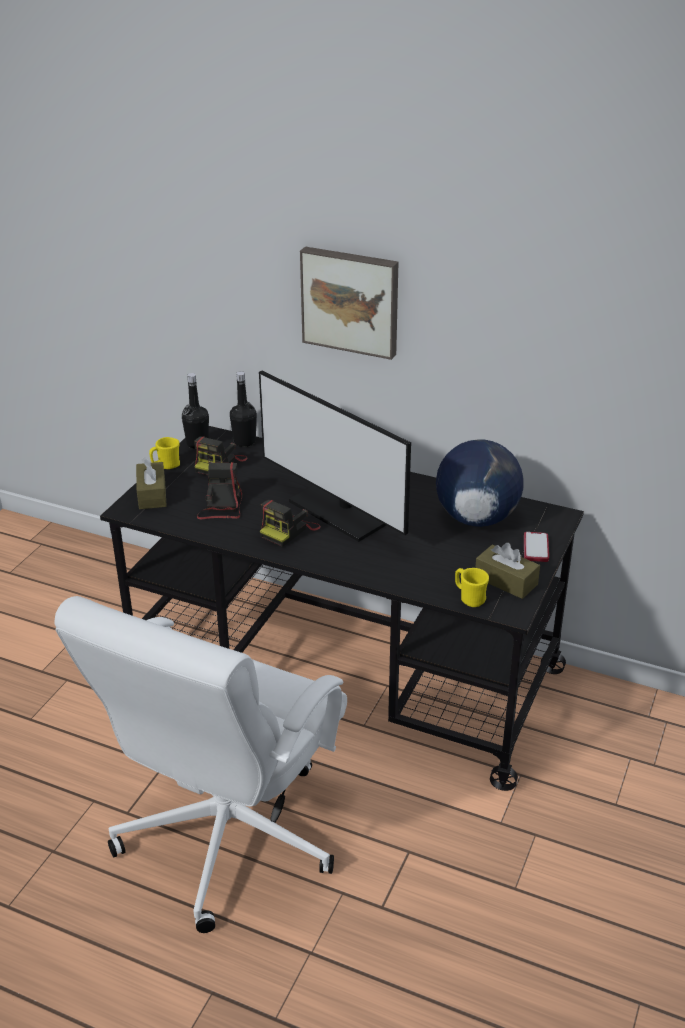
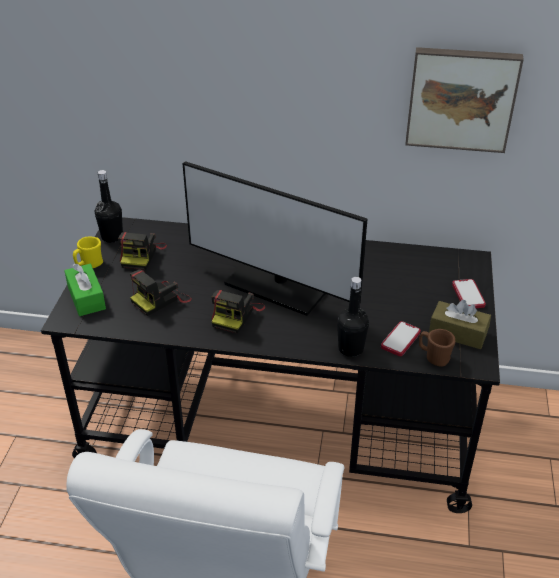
camera: 15 degrees left, 5 degrees up
(152, 494) = (86, 298): brown tissue box -> green tissue box
(221, 506) = (161, 299): camera -> camera turned 120 degrees counterclockwise
(244, 442) = (157, 228): black bottle -> black bottle (351, 349)
(351, 301) = (259, 81): picture -> picture (461, 98)
(443, 577) = (400, 340): none -> phone
(469, 598) = (434, 357): yellow mug -> brown mug
(476, 518) = (402, 274): globe -> none

